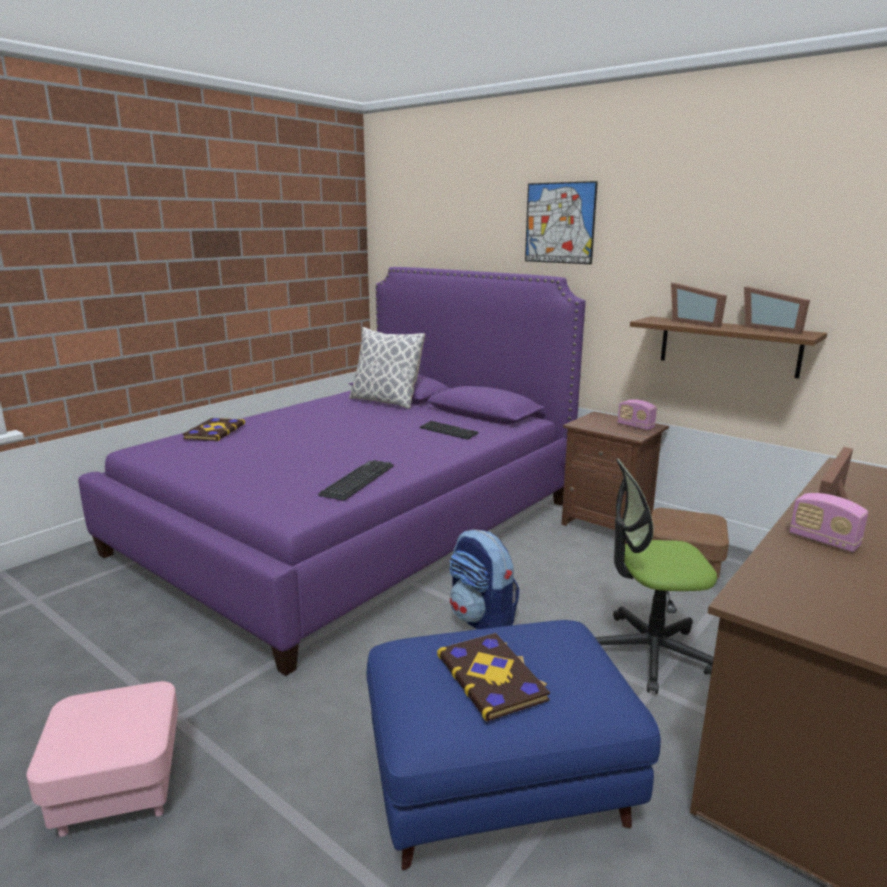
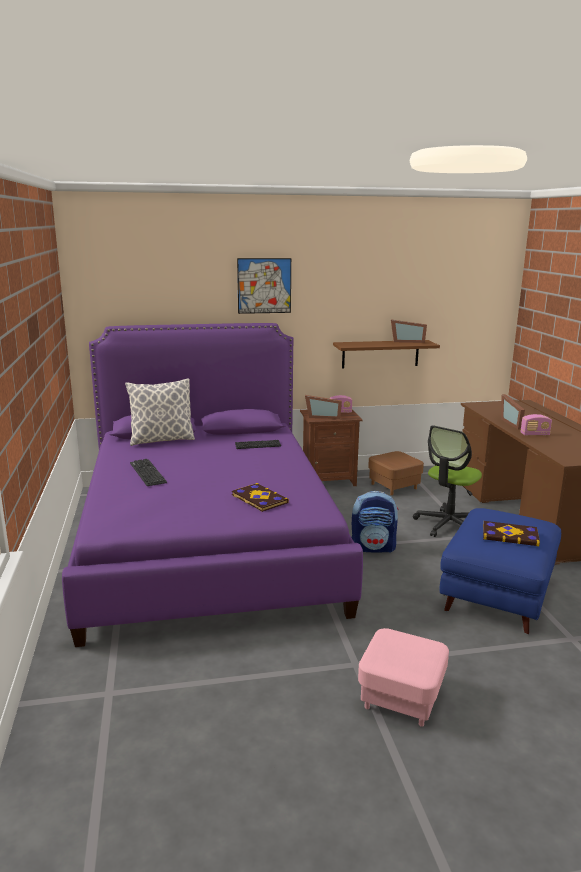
camera: 50 degrees left, 0 degrees up
(214, 431) = (121, 498): book -> book (259, 499)
(358, 480) = (299, 487): keyboard -> keyboard (147, 473)
(697, 323) = (369, 343): picture frame -> picture frame (323, 416)

